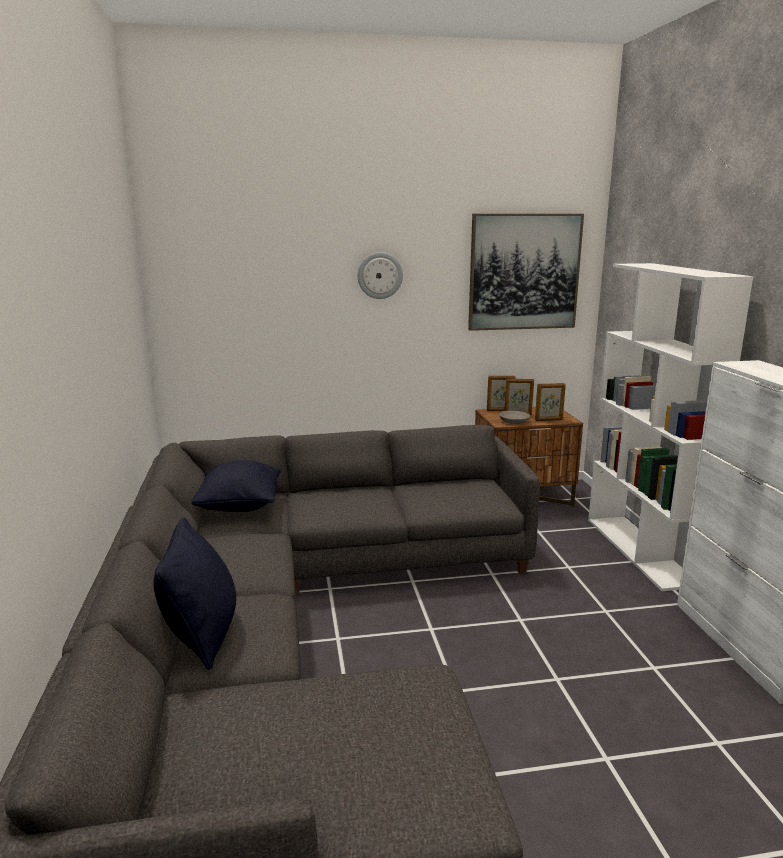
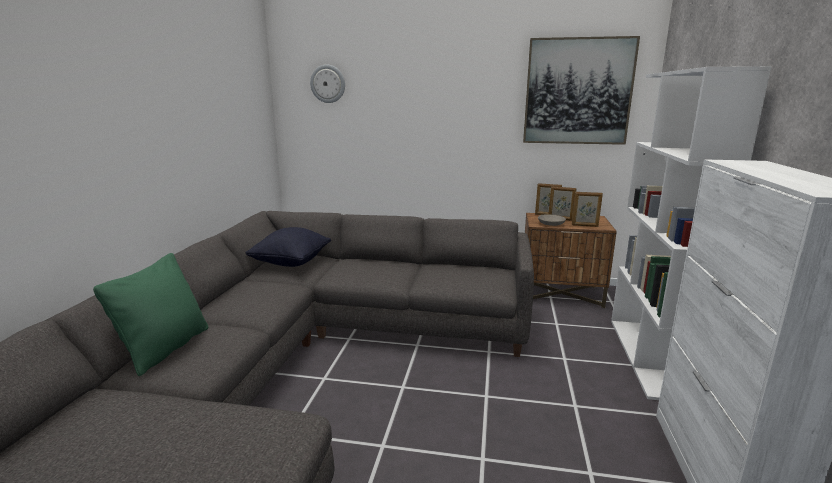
camera: 20 degrees right, 0 degrees up
(202, 635) = (165, 349): black pillow -> green pillow
(380, 275) = (447, 93): wall clock -> wall clock (328, 84)

